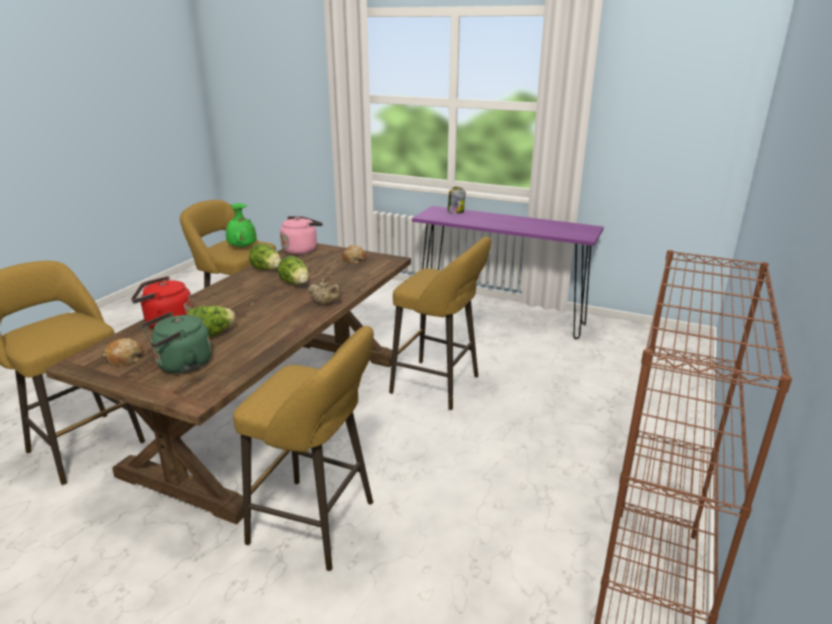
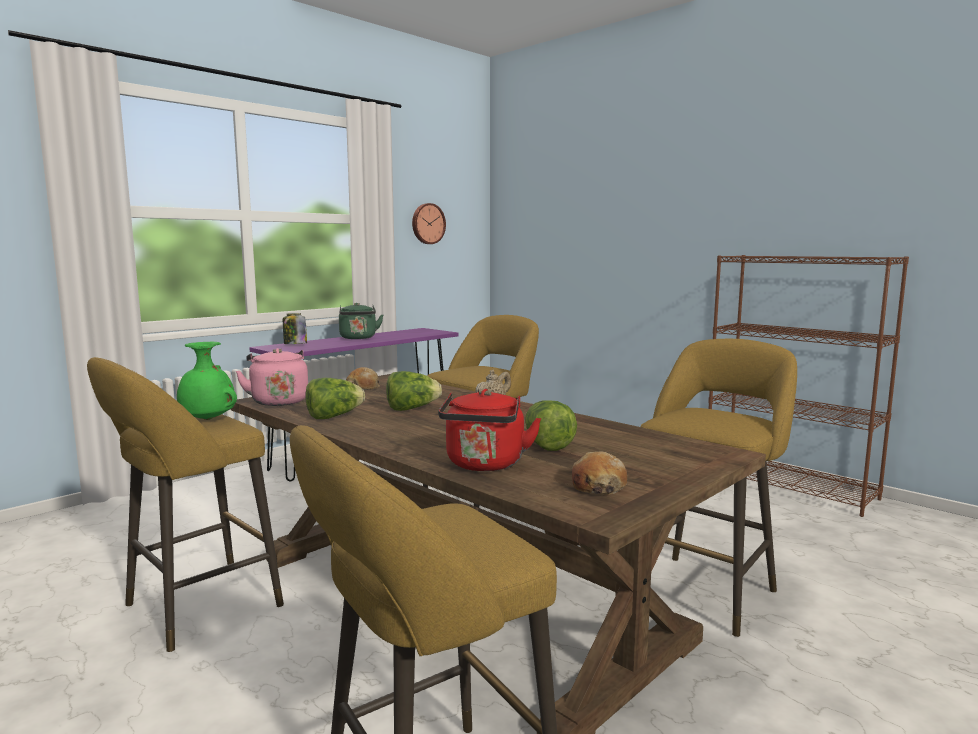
camera: 70 degrees left, 15 degrees down
(181, 365) = (633, 458): green kettle -> green kettle (358, 338)
(651, 115) = (427, 223): none -> wall clock

